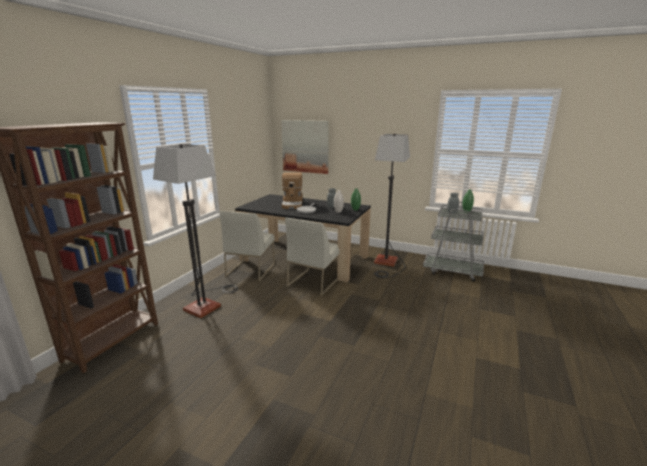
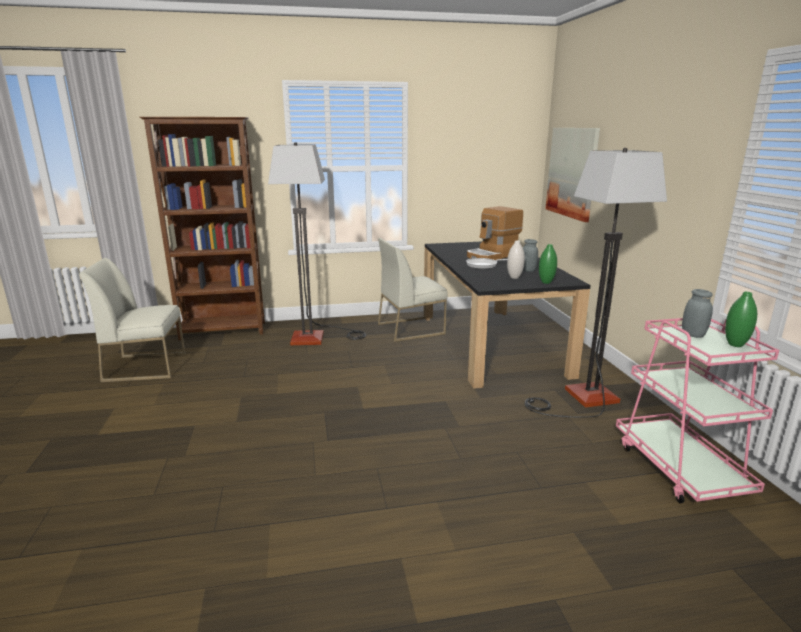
camera: 55 degrees right, 0 degrees up
(314, 281) = (440, 368): white chair -> white chair (146, 366)
(452, 271) = (679, 468): grey cart -> pink cart

